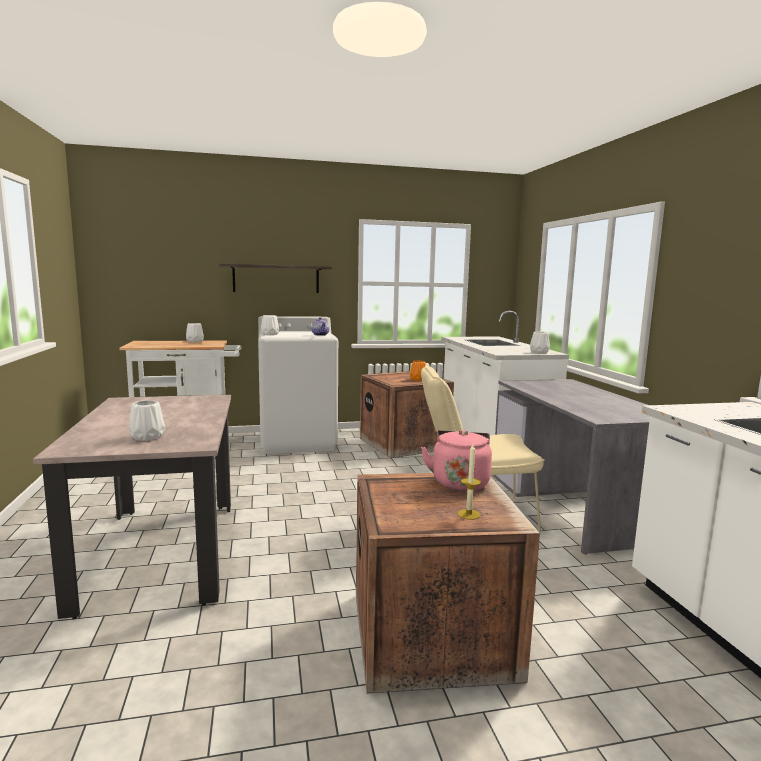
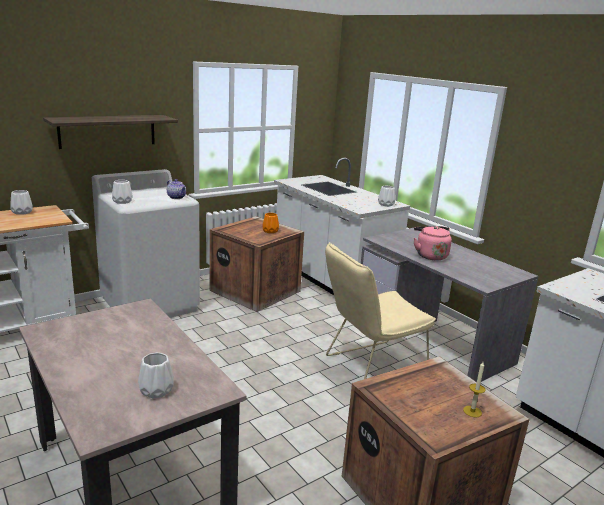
camera: 25 degrees left, 10 degrees up
(459, 482) = (433, 374): pink kettle -> pink kettle (430, 255)

